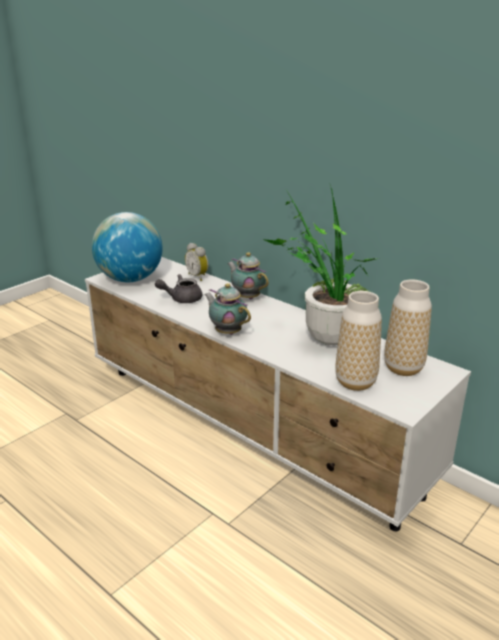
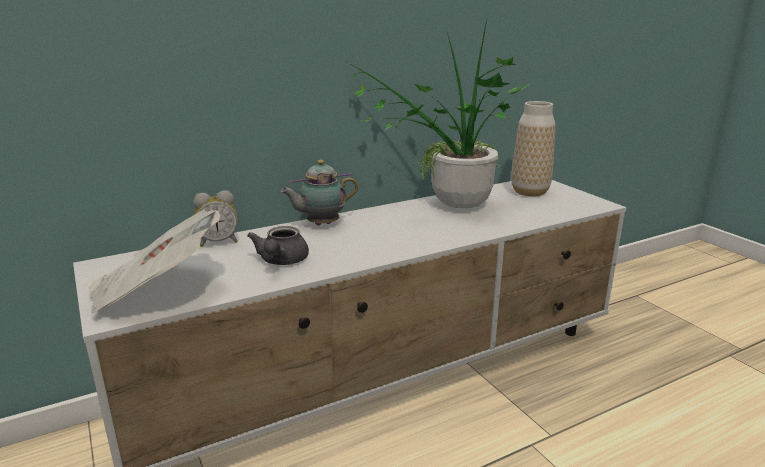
camera: 70 degrees left, 5 degrees down
(130, 279) = (155, 291): globe -> newspaper
(227, 332) = (408, 248): teapot -> none
(355, 382) = (550, 211): vase -> none

